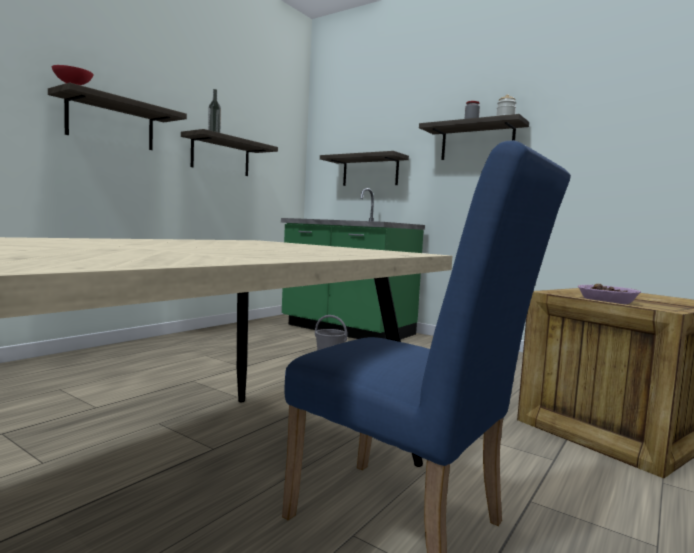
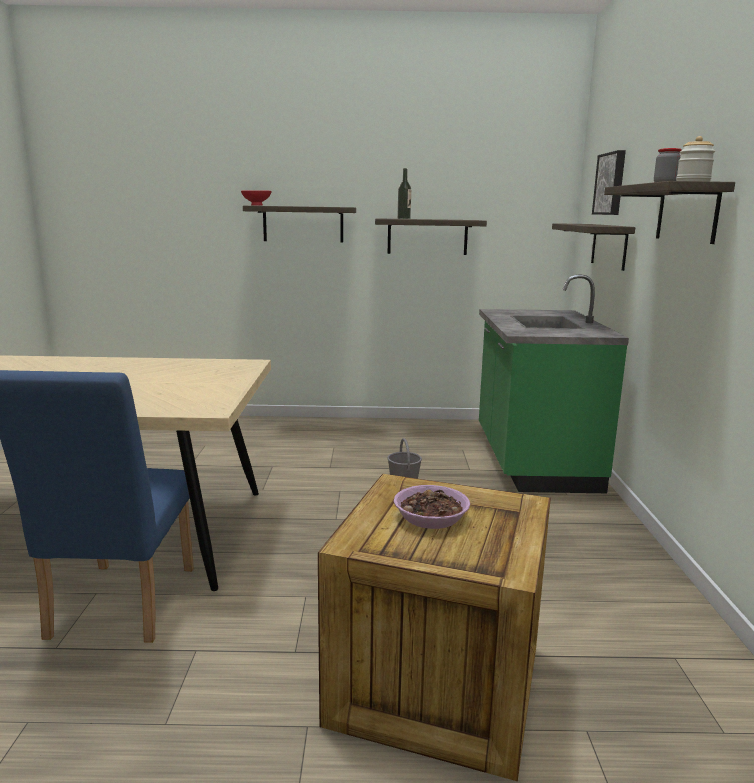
camera: 55 degrees right, 10 degrees up
(364, 130) = (611, 184): none -> picture

